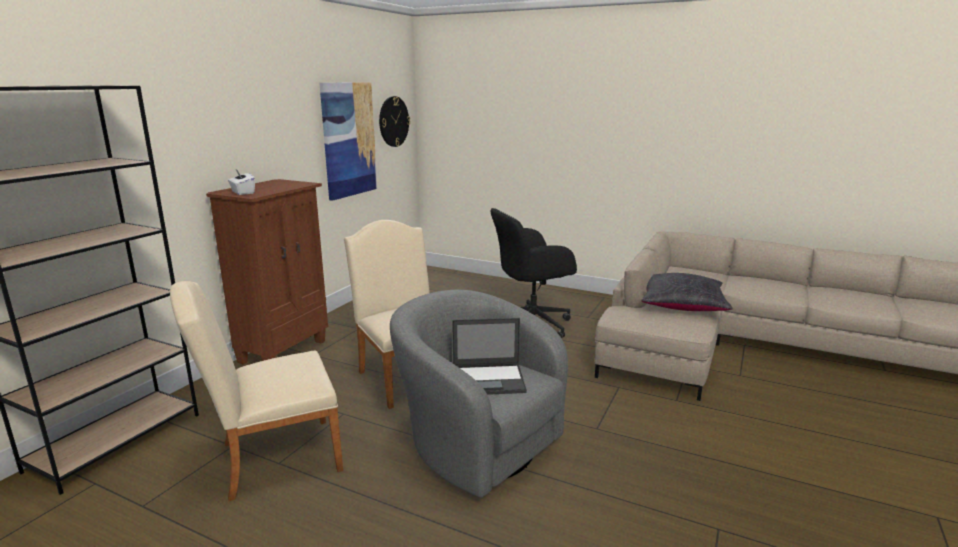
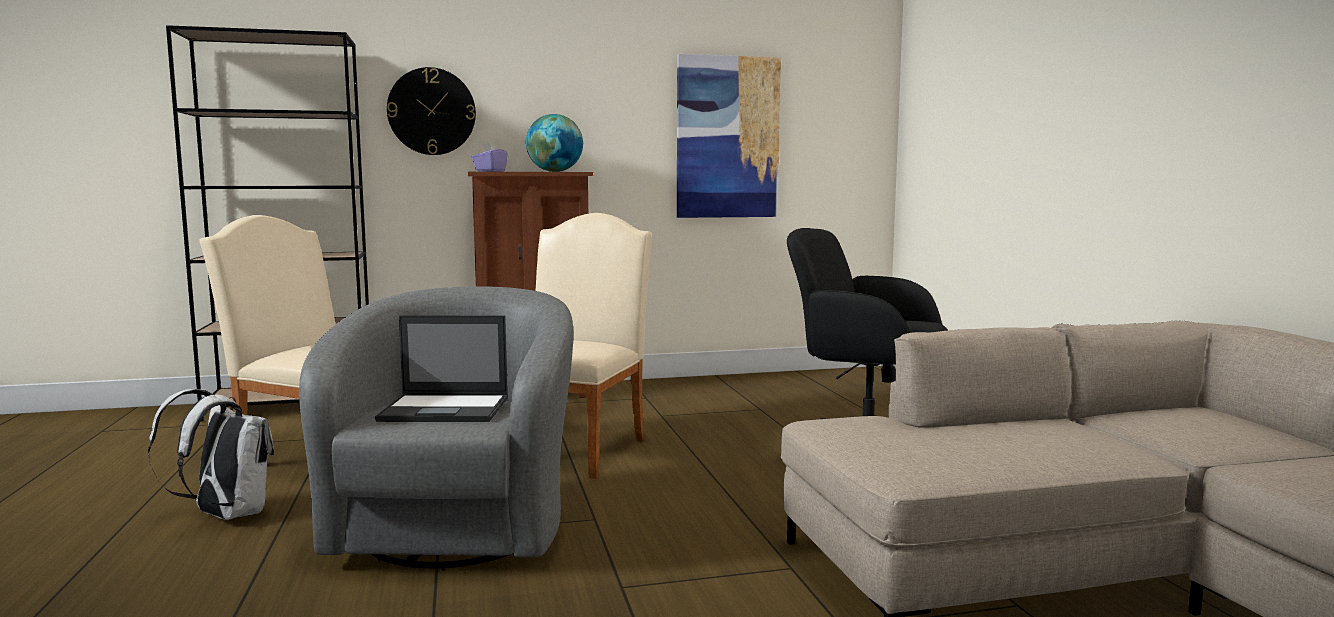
camera: 50 degrees right, 10 degrees down
(242, 192) = (490, 171): white tissue box -> purple tissue box
(280, 184) = (555, 171): none -> globe
(336, 523) = (225, 515): none -> white backpack
(393, 121) = (834, 120): wall clock -> wall clock (431, 111)
(489, 380) = (447, 409): laptop -> laptop turned 45 degrees counterclockwise
(681, 305) = (1005, 443): black pillow -> none

